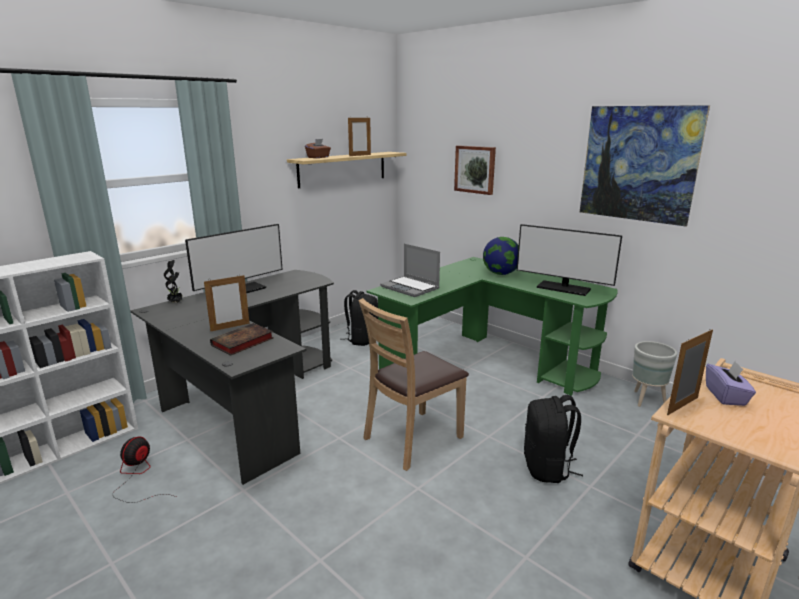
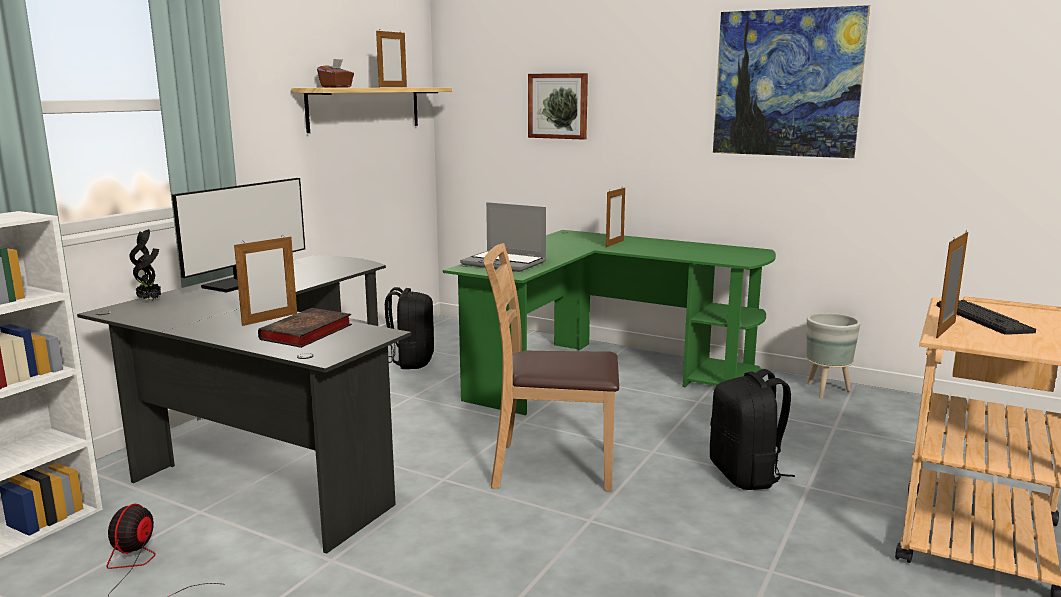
camera: 15 degrees left, 5 degrees down
(413, 439) = (551, 467): brown chair -> brown chair turned 60 degrees clockwise
(500, 274) = (614, 244): globe -> picture frame
(563, 288) = (707, 252): monitor -> none
(726, 396) = (983, 318): purple tissue box -> keyboard

